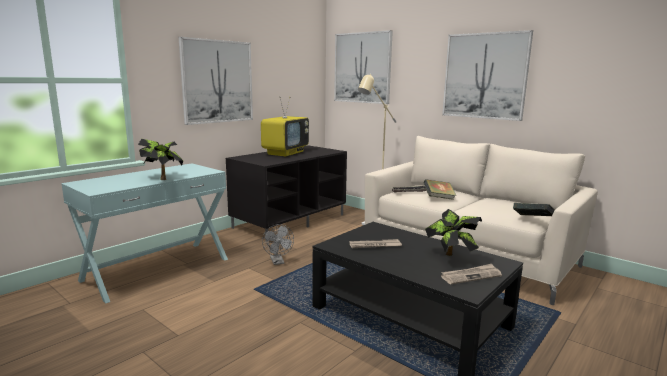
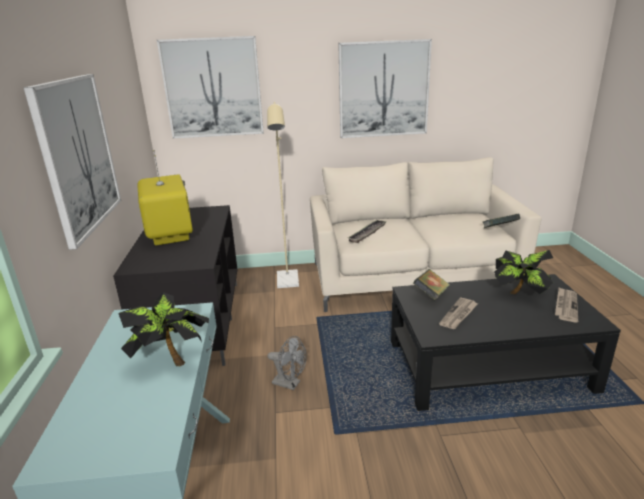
camera: 45 degrees left, 10 degrees up
(439, 198) = (399, 234): book -> book (431, 295)

